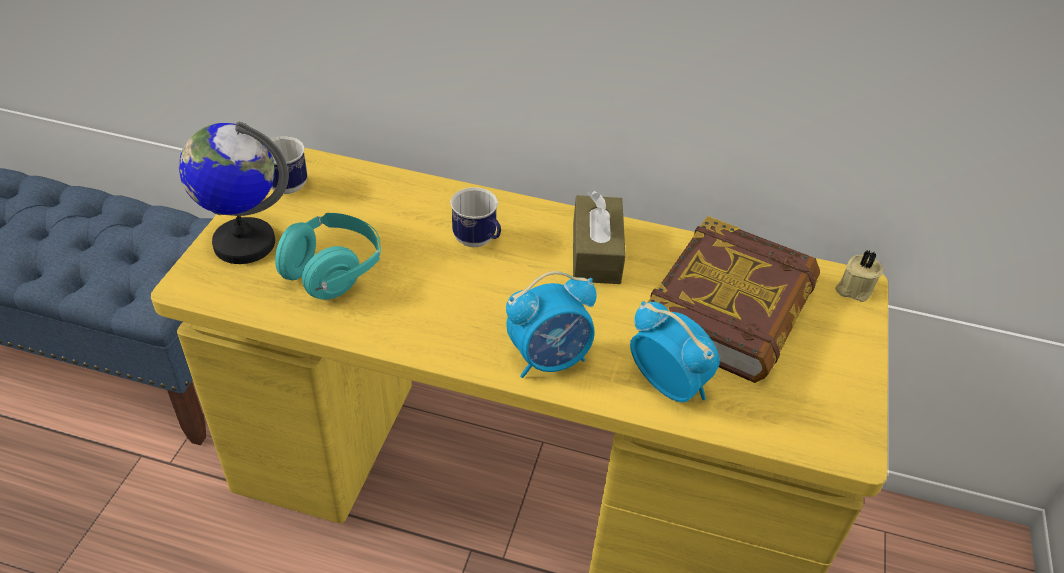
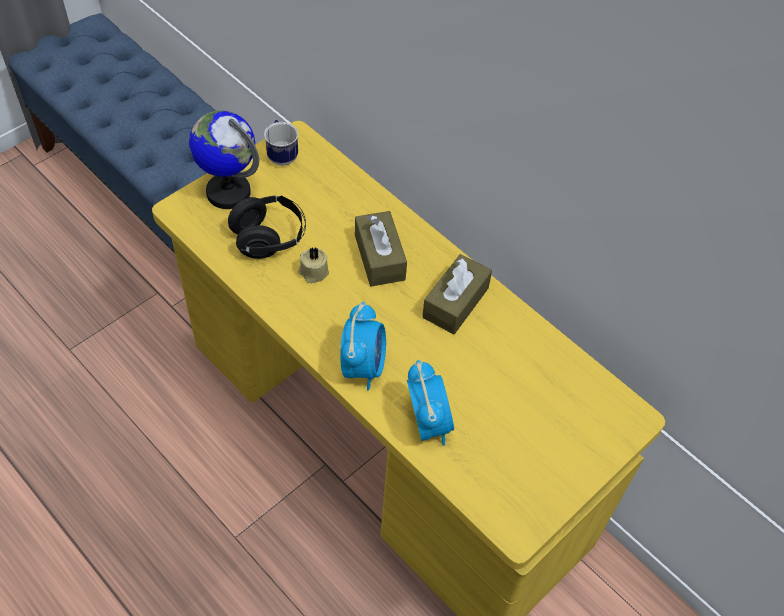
camera: 30 degrees right, 10 degrees up
(333, 272) = (269, 238): turquoise headphones -> black headphones
(478, 242) = (379, 257): mug -> brown tissue box
(549, 359) = (363, 366): alarm clock -> alarm clock turned 90 degrees counterclockwise
(730, 309) = (518, 390): book -> none
(853, 289) = (628, 419): beige candle -> beige candle (313, 272)

